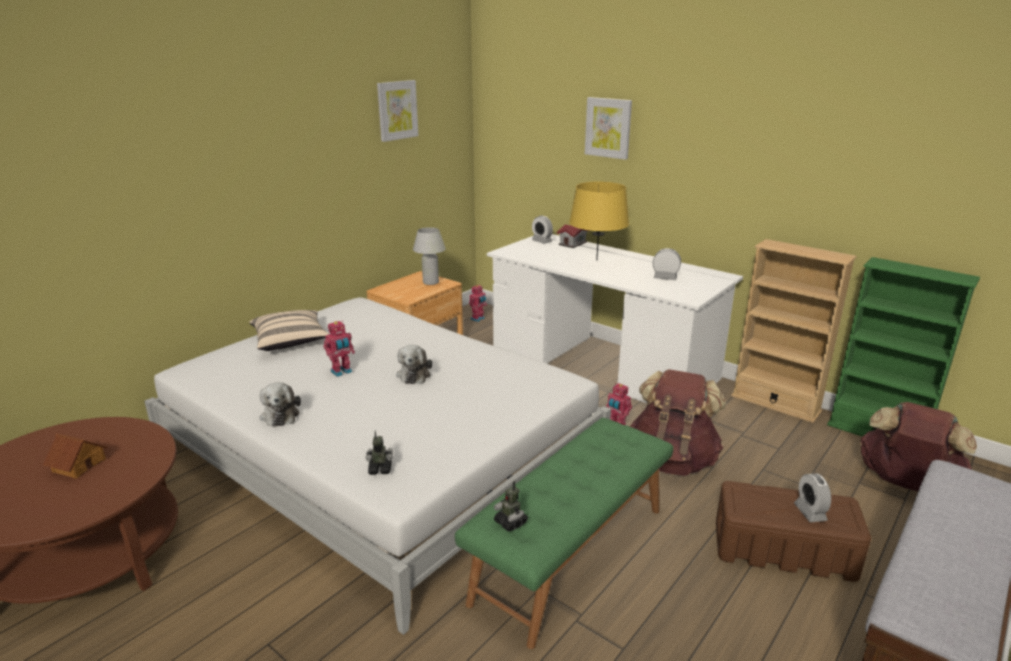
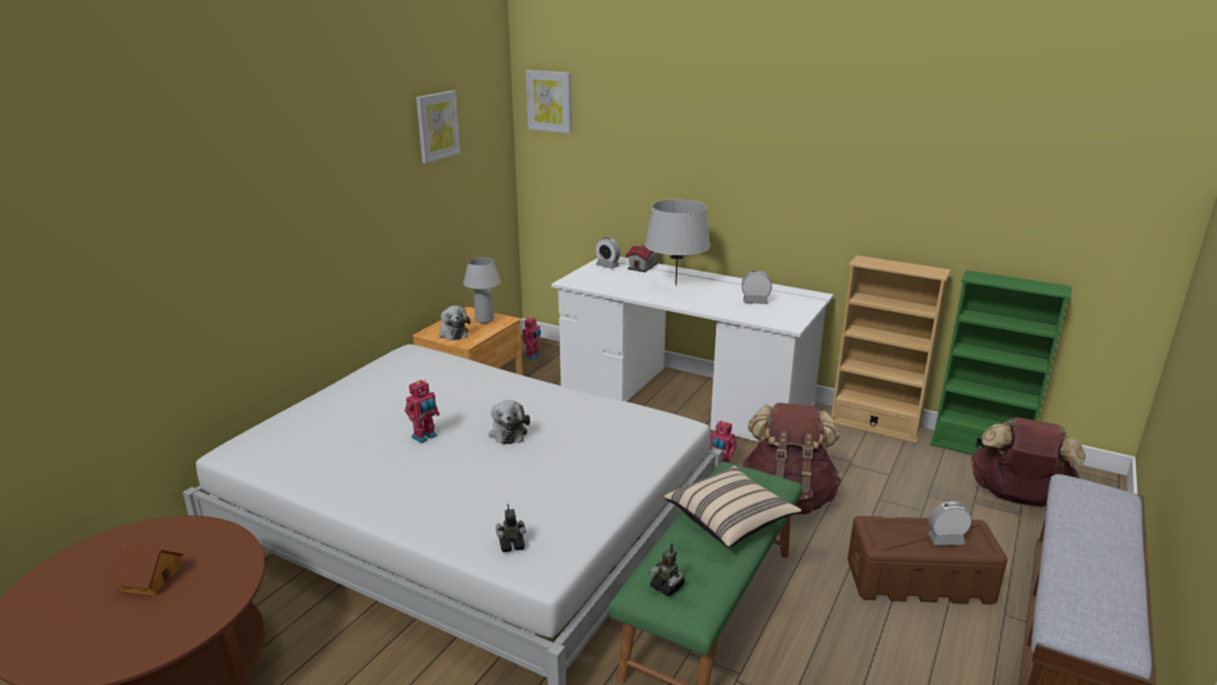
camera: 10 degrees left, 0 degrees up
(280, 414) = (372, 494): plush toy -> plush toy (453, 333)
(290, 341) = (349, 405): beige pillow -> beige pillow (730, 520)
(596, 260) = (676, 285): yellow table lamp -> grey table lamp
(608, 127) = (677, 139): picture -> picture (549, 101)
(810, 512) = (945, 540): alarm clock -> alarm clock turned 105 degrees clockwise

